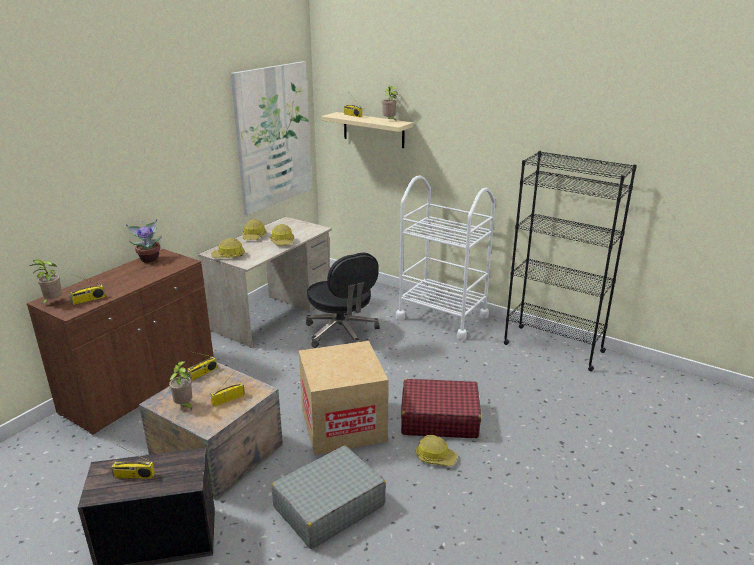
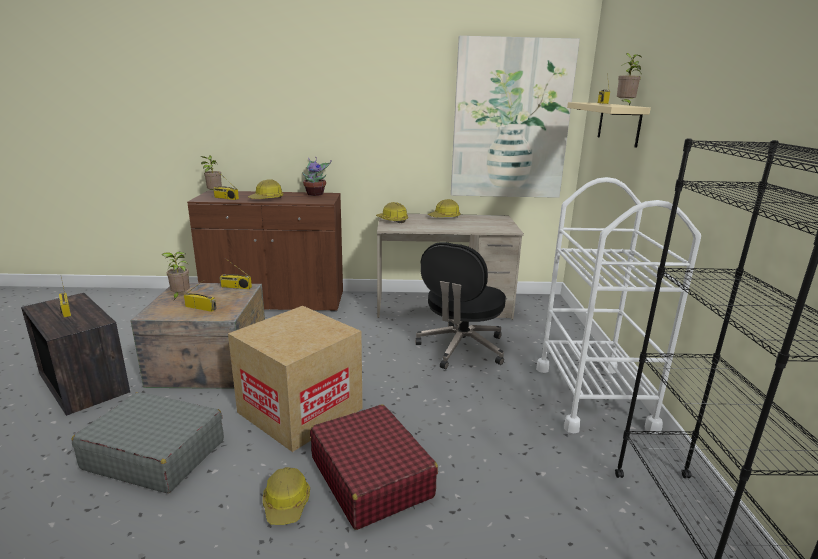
camera: 55 degrees right, 5 degrees down
(283, 242) = (454, 226): hard hat -> hard hat (267, 199)

